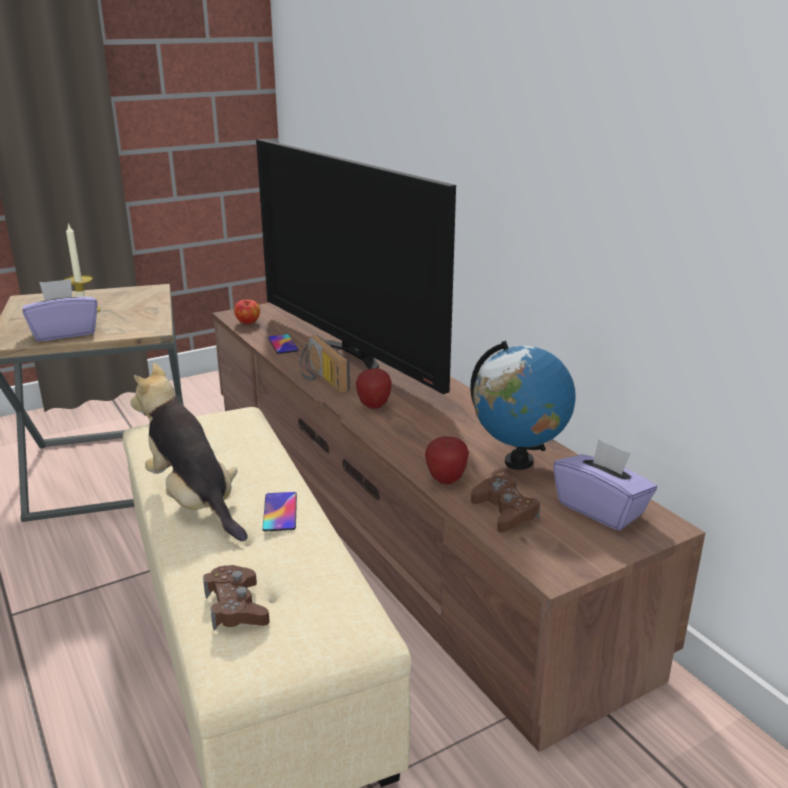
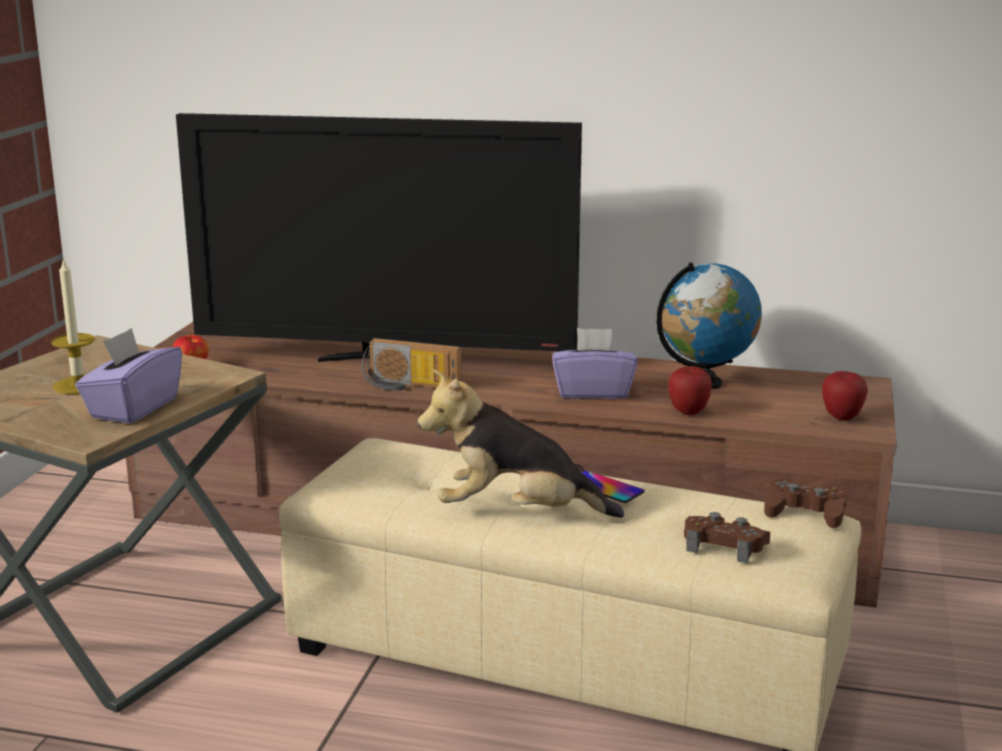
camera: 45 degrees left, 5 degrees down
(283, 344) = (289, 373): phone -> none
(374, 406) = (510, 388): apple -> apple (842, 418)
(504, 511) = (768, 413): brown game controller -> brown game controller (805, 512)
(601, 509) = (816, 389): purple tissue box -> purple tissue box (593, 392)

